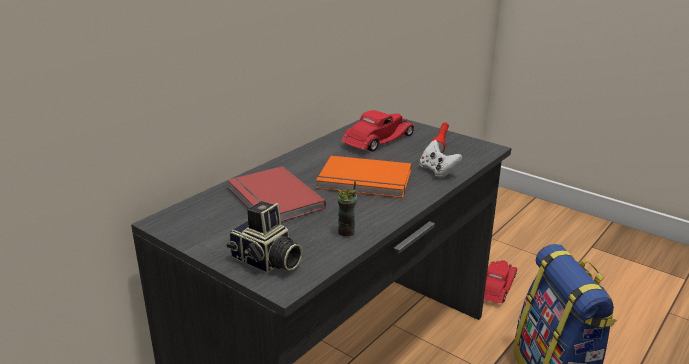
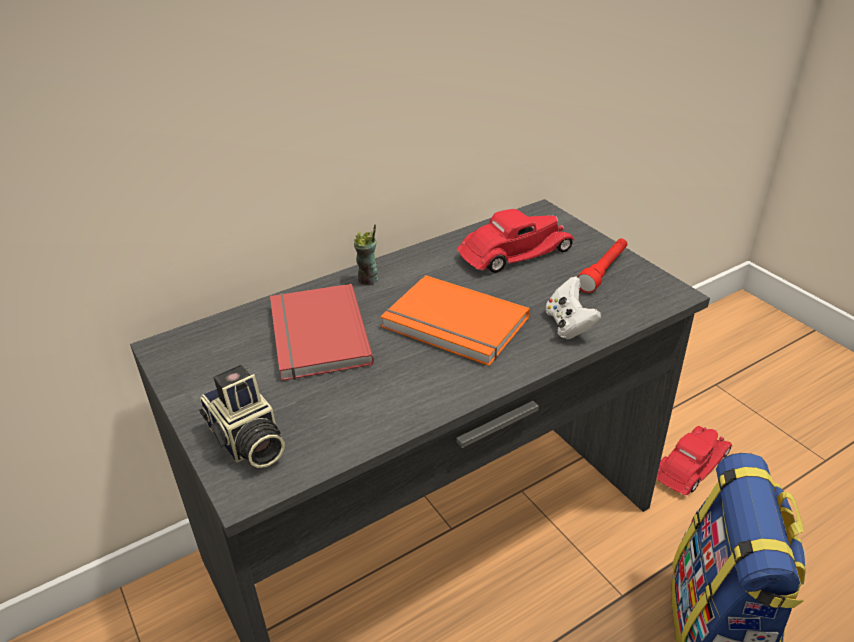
camera: 20 degrees right, 10 degrees up
(347, 232) = (378, 413): cup -> cup (368, 280)

